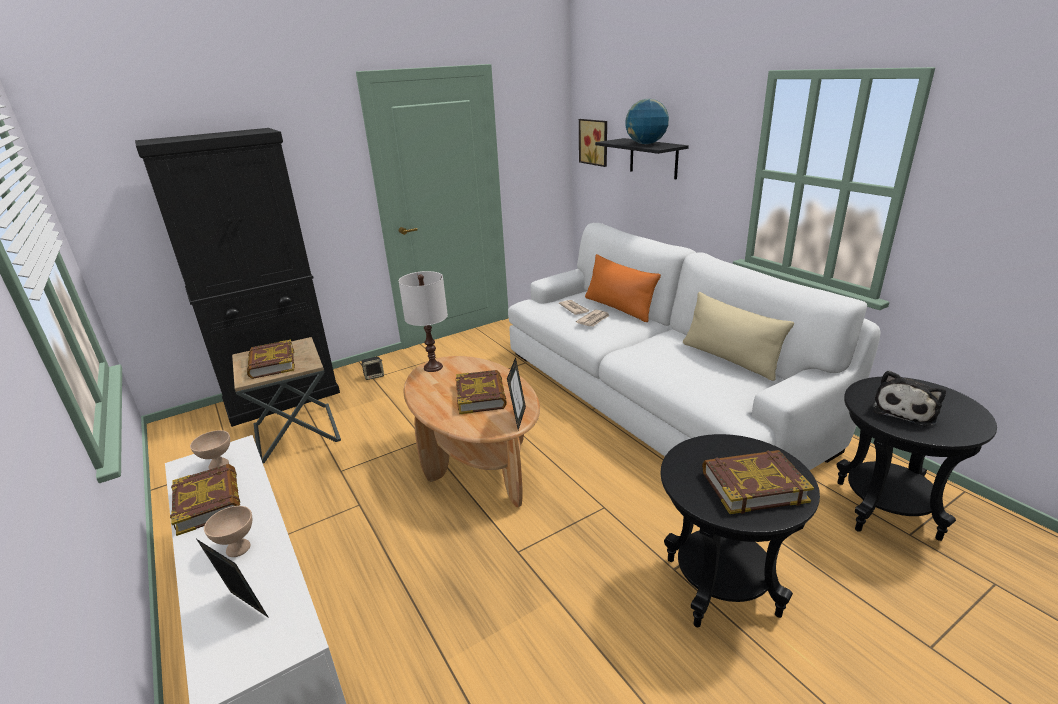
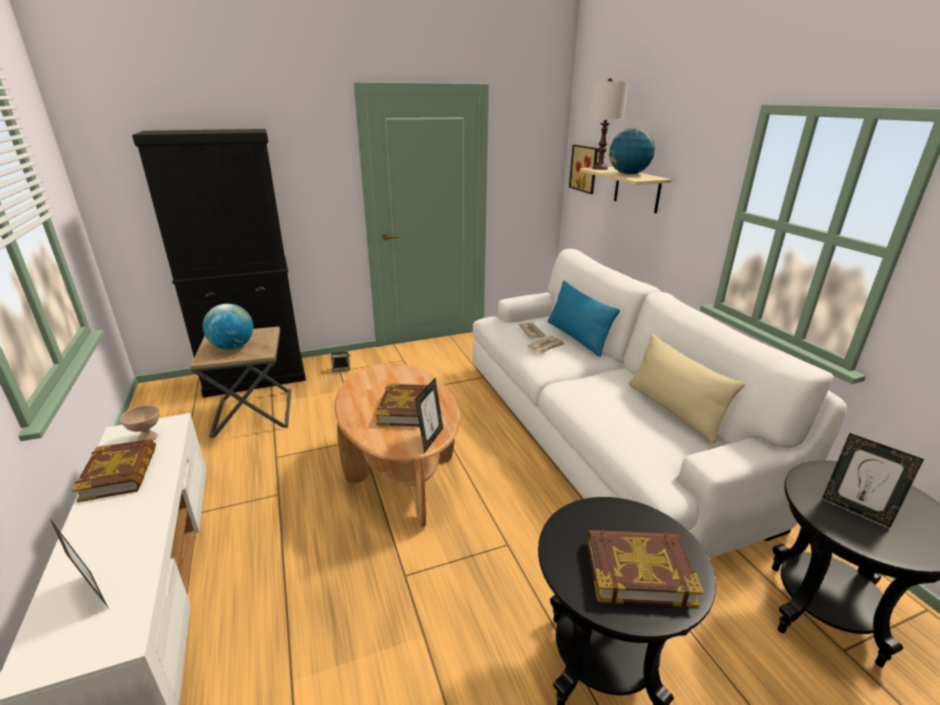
camera: 10 degrees right, 0 degrees up
(237, 549) = (119, 527): beige bowl -> none
(271, 363) = (233, 347): book -> globe
(433, 367) = (374, 372): white table lamp -> white table lamp (600, 168)
(619, 308) = (577, 337): orange pillow -> blue pillow
(653, 158) = (637, 189): black shelf -> beige shelf
(905, 410) = (856, 509): plush toy -> picture frame

